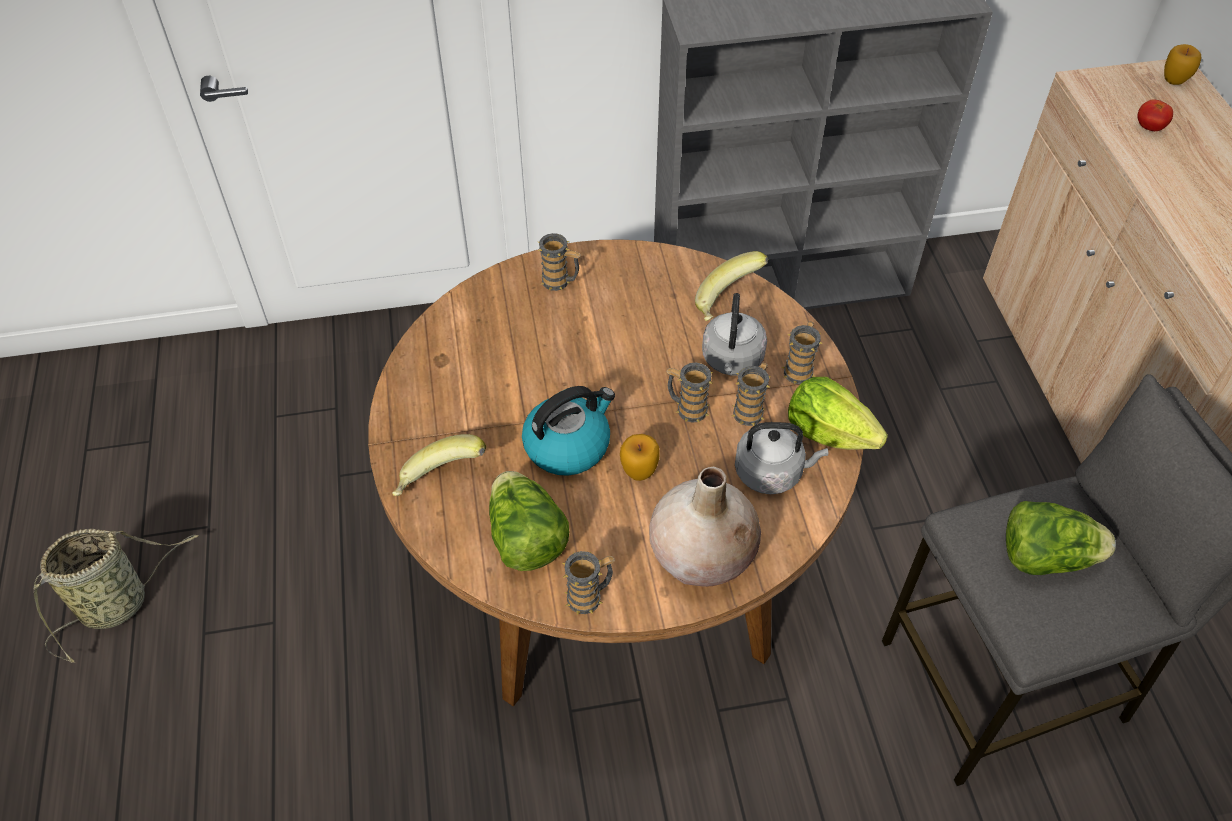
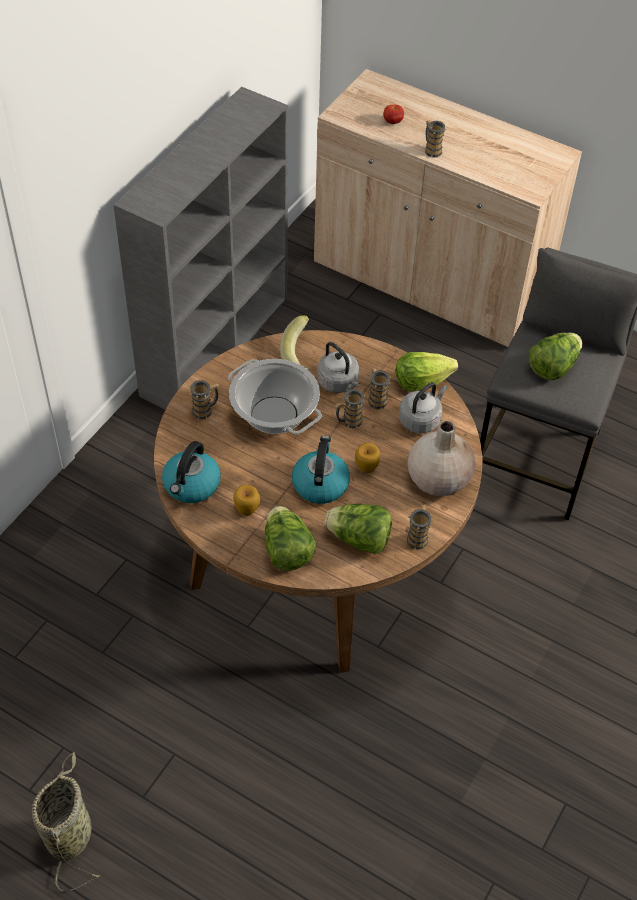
camera: 50 degrees left, 0 degrees up
(440, 482) = (286, 550): banana -> lettuce
(447, 341) = (191, 485): none -> kettle
(620, 340) = (275, 415): none -> cooking pot
(799, 369) = (372, 362): mug -> mug (431, 150)
(1174, 80) = (374, 87): apple -> apple (247, 510)

